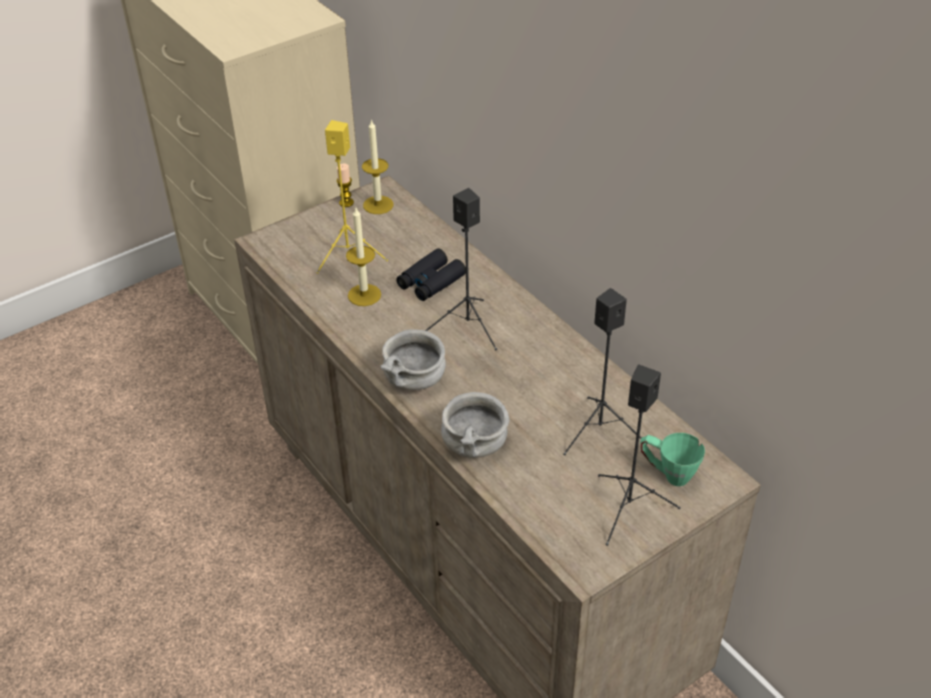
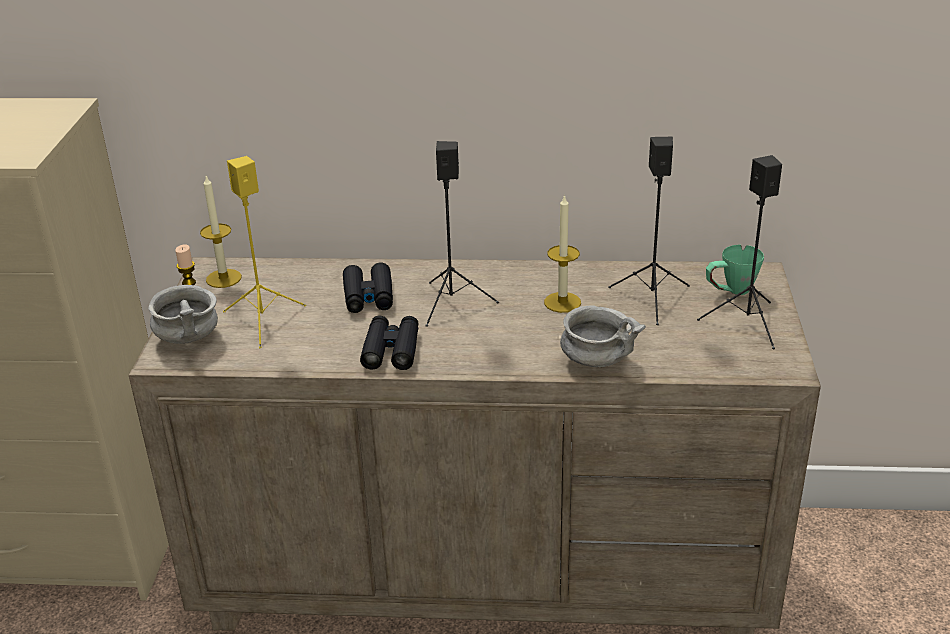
camera: 50 degrees left, 10 degrees down
(364, 295) = (331, 335): candle -> candle (562, 302)
(377, 333) = (391, 350): none -> black binoculars
(414, 381) = (480, 357): grey bowl -> grey bowl (189, 338)

